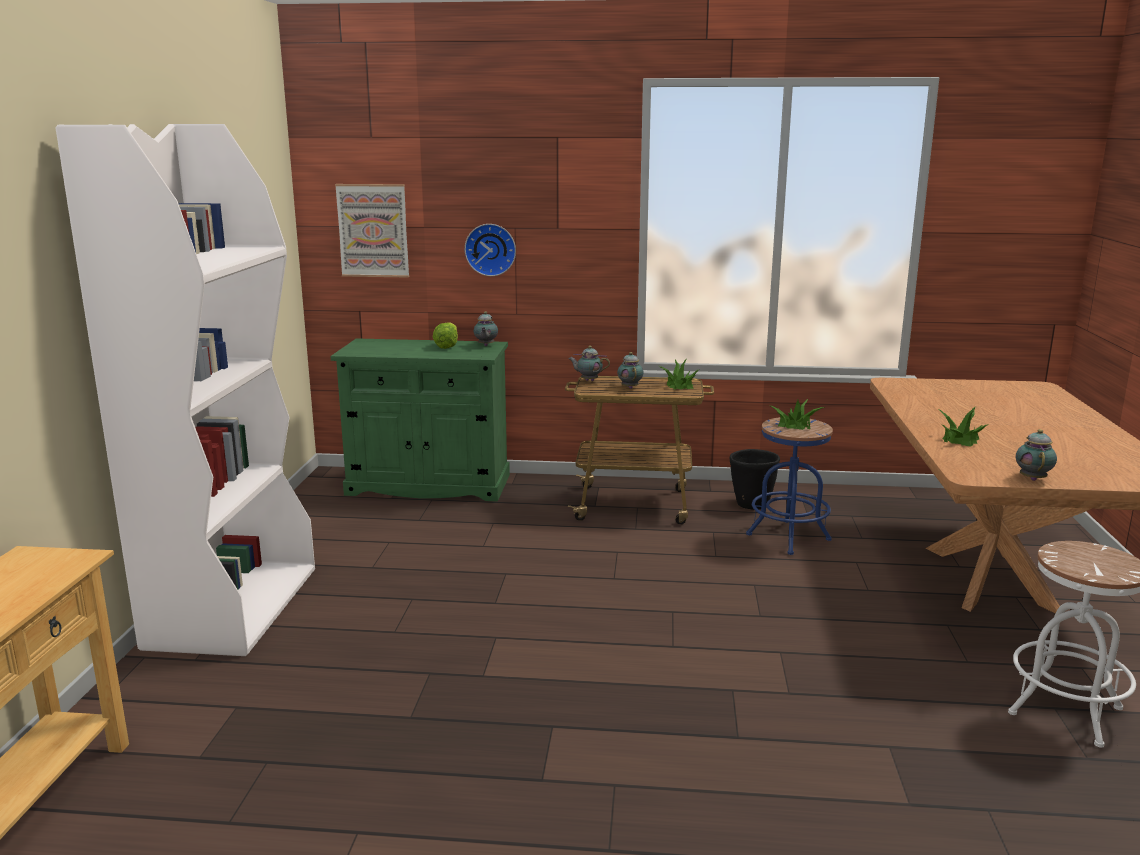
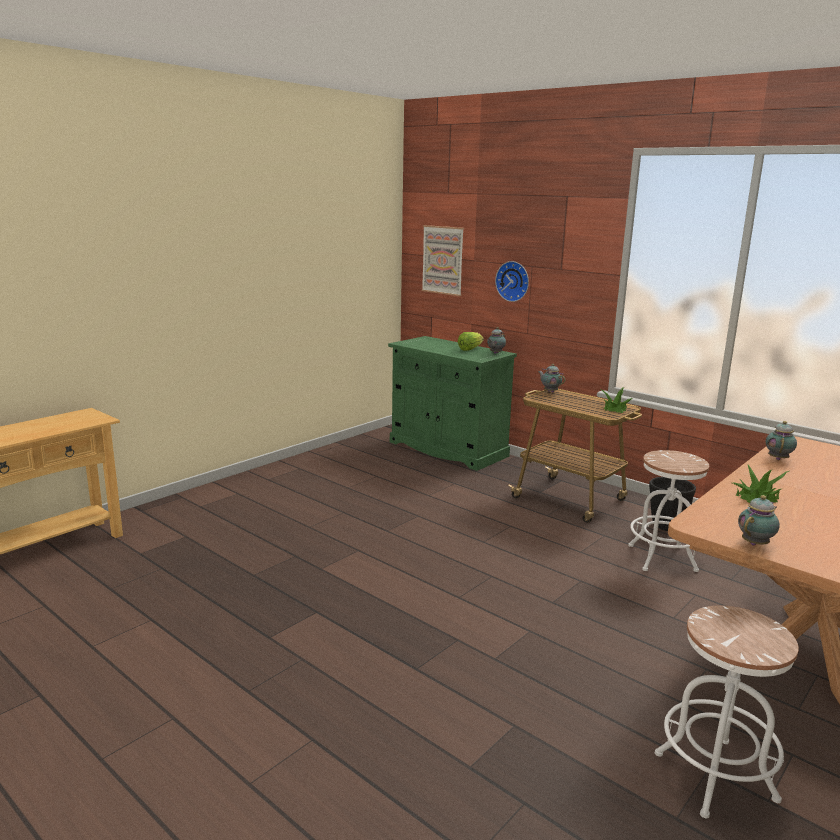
camera: 35 degrees right, 0 degrees up
(233, 606) = (252, 486): white bookcase -> none
(630, 387) = (573, 402): teapot -> teapot (778, 458)
(788, 537) = (662, 558): blue stool -> white stool
(794, 425) = (676, 459): potted plant -> none

